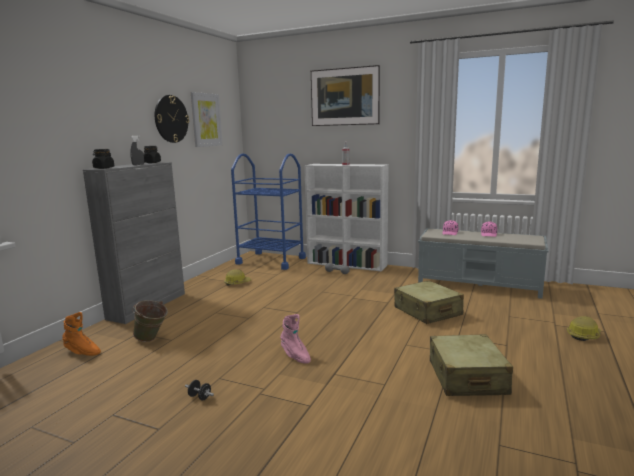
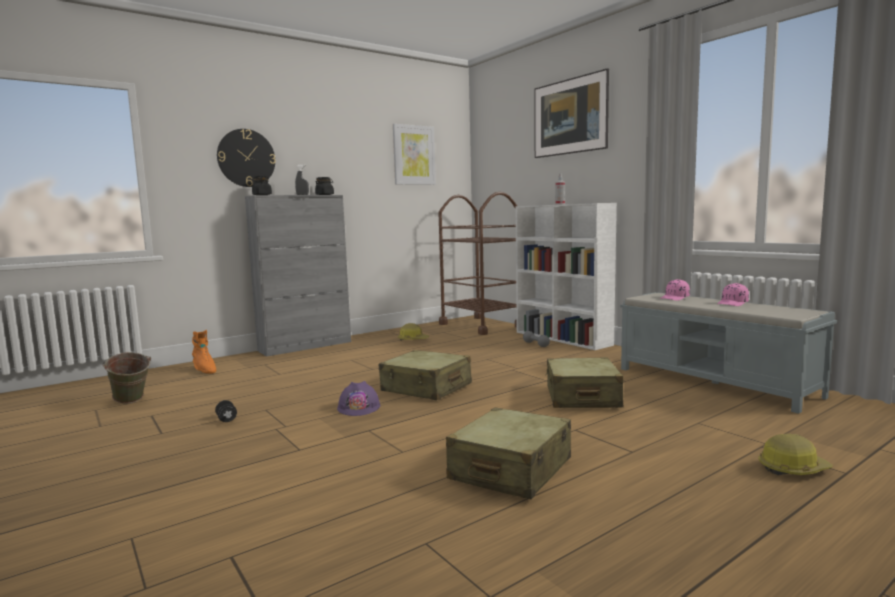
camera: 30 degrees right, 5 degrees down
(152, 339) = (266, 371): green bucket -> green bucket (131, 402)
(171, 119) = (362, 152): wall clock -> wall clock (246, 158)
(271, 260) = (480, 325): blue cart -> brown cart
(295, 356) = (359, 407): pink boot -> purple hard hat
(318, 326) = (426, 388): none -> beige suitcase

